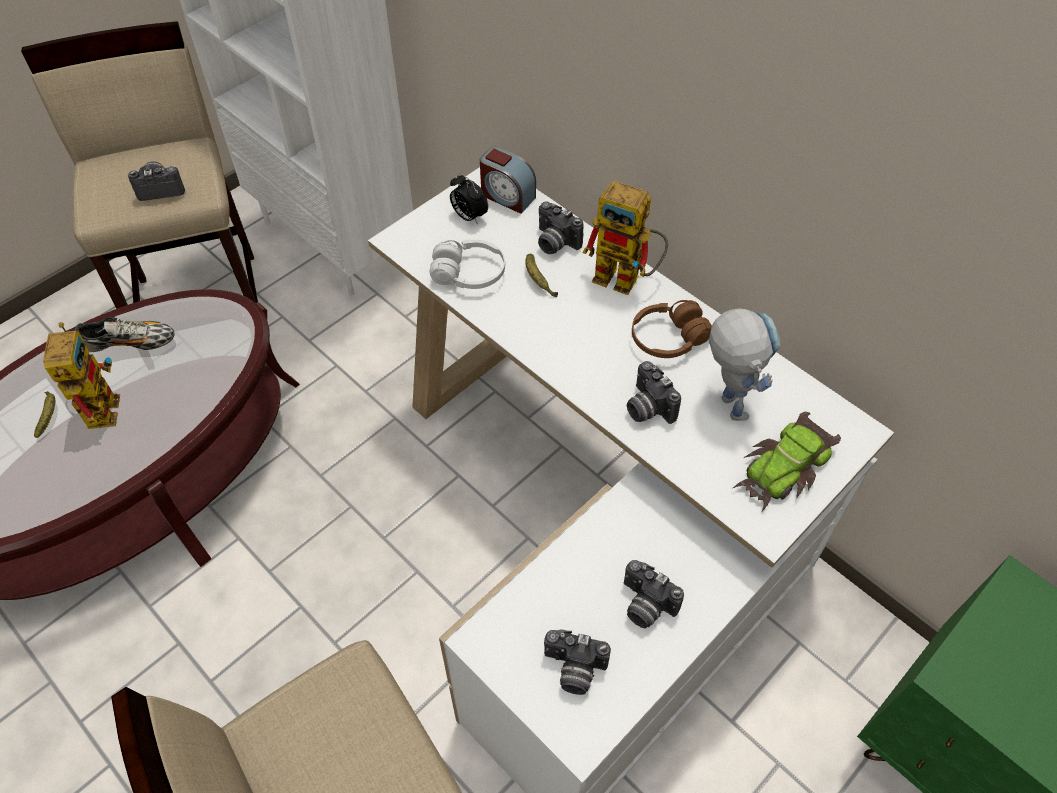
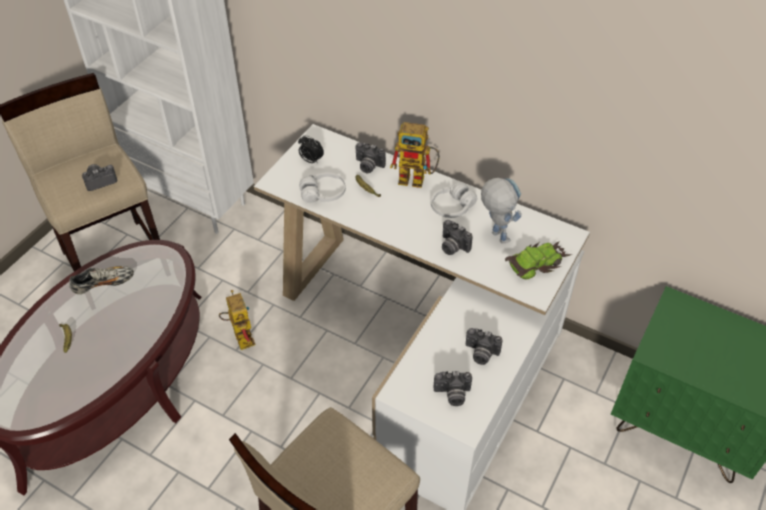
camera: 15 degrees left, 5 degrees down
(100, 404) = (98, 324): toy robot -> toy robot (240, 335)
(507, 196) = (330, 144): alarm clock -> none
(668, 339) = (452, 207): brown headphones -> white headphones
(784, 468) = (537, 262): toy car -> toy car turned 150 degrees counterclockwise

